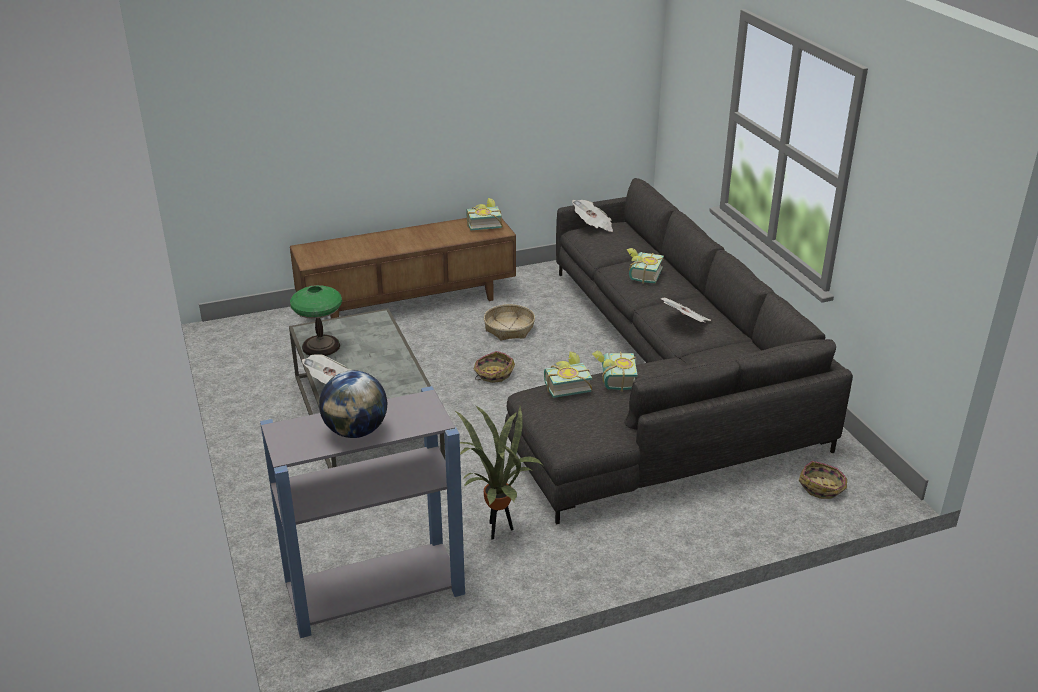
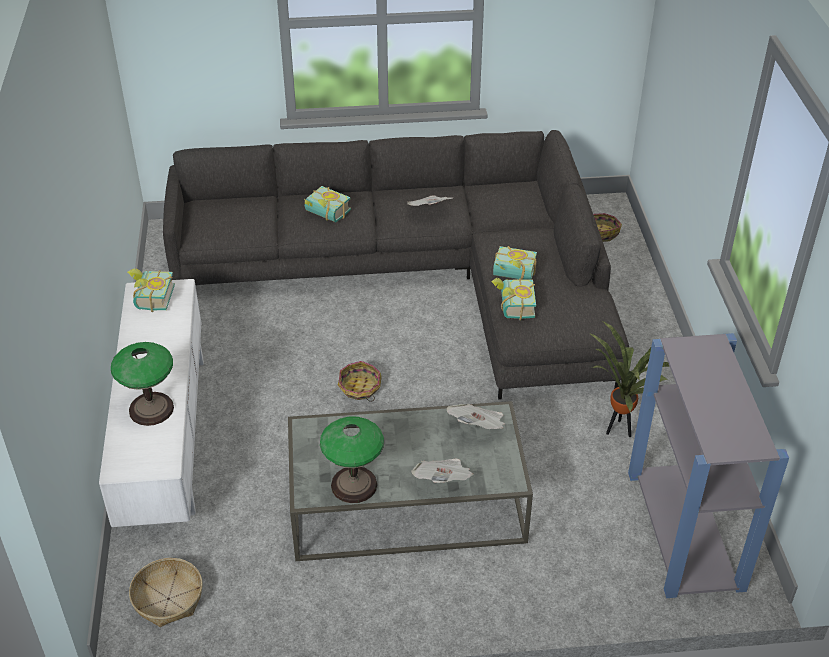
camera: 75 degrees left, 10 degrees up
(356, 431) = (726, 396): globe -> none
(365, 247) = (151, 409): none -> table lamp
(408, 301) = (162, 434): brown tv stand -> white tv stand
(509, 329) = (273, 360): basket -> basket (168, 599)
(593, 226) = (196, 222): newspaper -> newspaper (478, 427)

